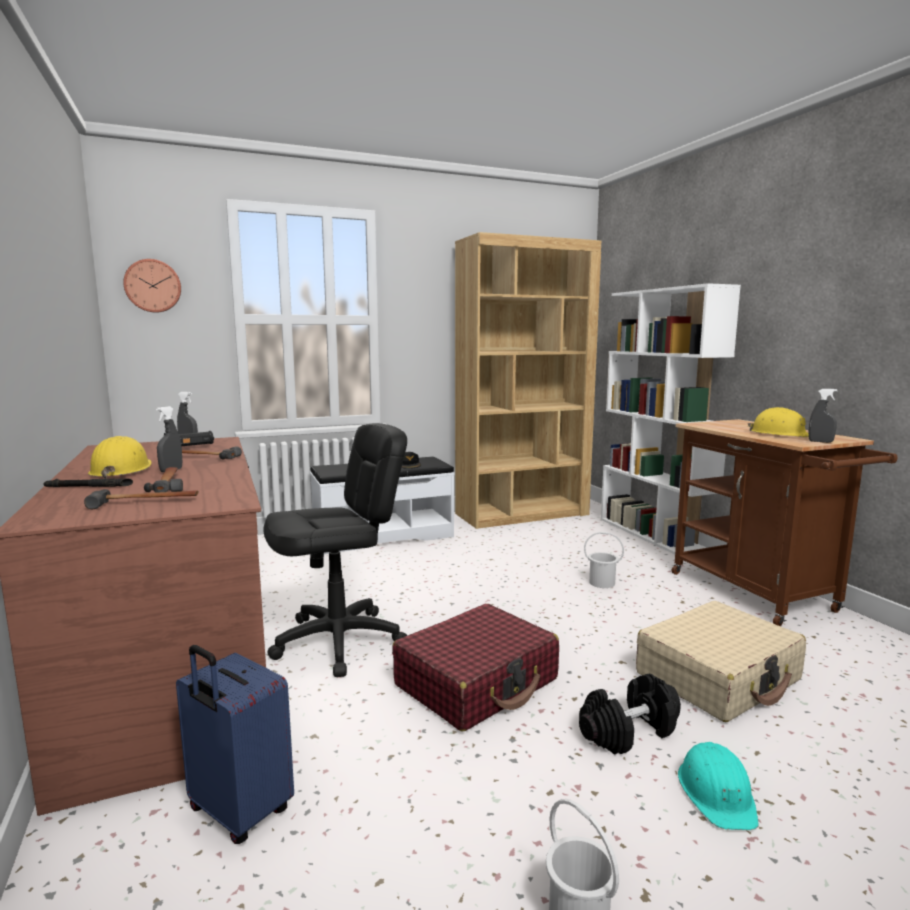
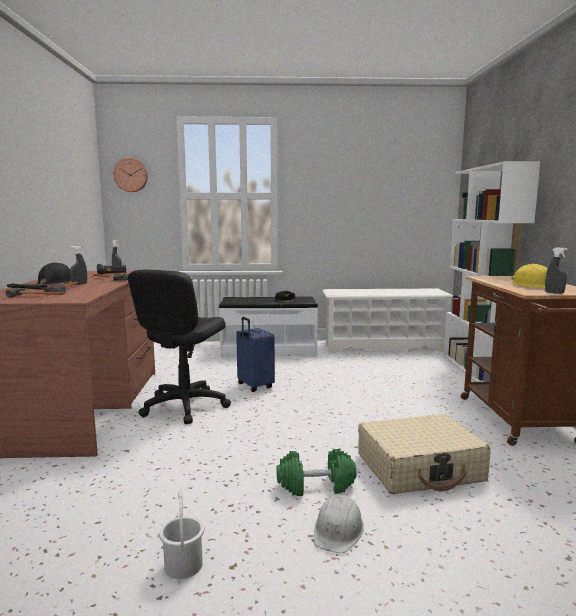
camera: 20 degrees right, 0 degrees up
(121, 470) = (57, 282): yellow hard hat -> black hard hat
(238, 812) = (59, 476): blue suitcase -> blue suitcase (254, 386)
(339, 641) = (184, 406): black office chair -> black office chair turned 120 degrees clockwise
(477, 682) = (245, 441): red suitcase -> none
(522, 514) = (383, 346): brown bookcase -> white shoe rack
(601, 582) = (396, 397): white bucket -> none
(629, 732) = (315, 486): black dumbbell -> green dumbbell
(717, 793) = (338, 530): turquoise hard hat -> white hard hat

